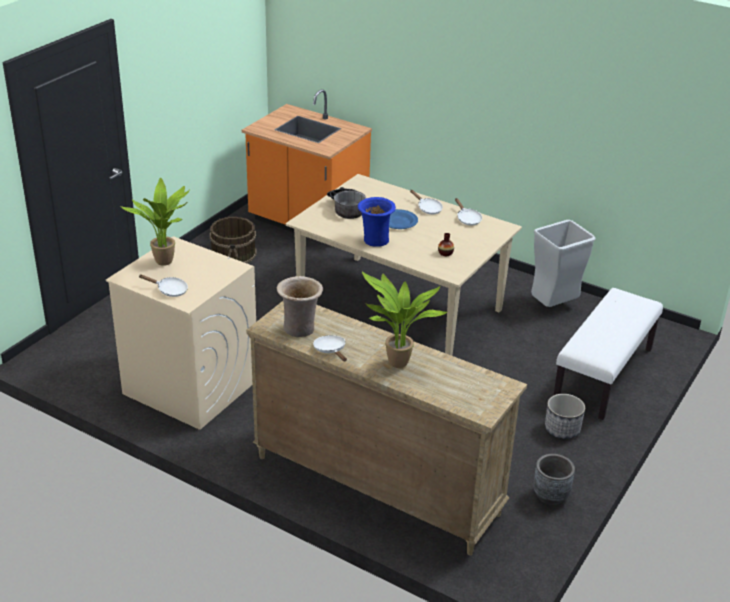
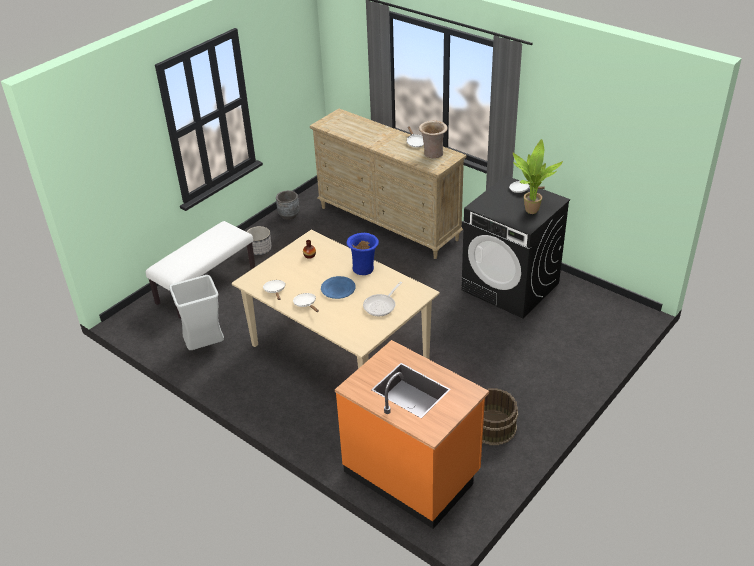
camera: 170 degrees left, 5 degrees up
(190, 386) = (511, 287): beige washing machine -> black washing machine
(347, 209) = (381, 305): cooking pot -> frying pan
(396, 365) = (378, 134): potted plant -> none

